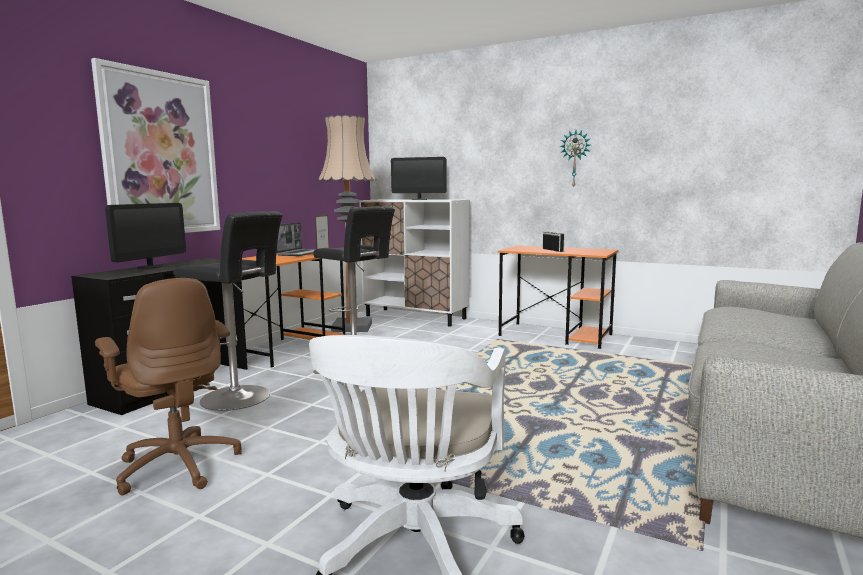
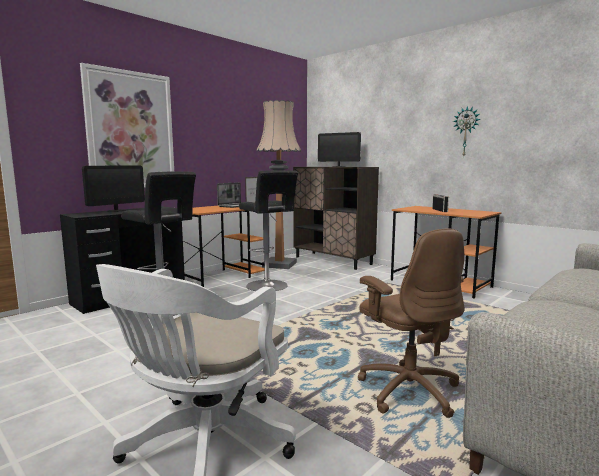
camera: 15 degrees right, 0 degrees up
(179, 465) = (91, 354): brown office chair -> brown office chair (408, 390)
(415, 317) = (333, 260): white cabinet -> brown cabinet

